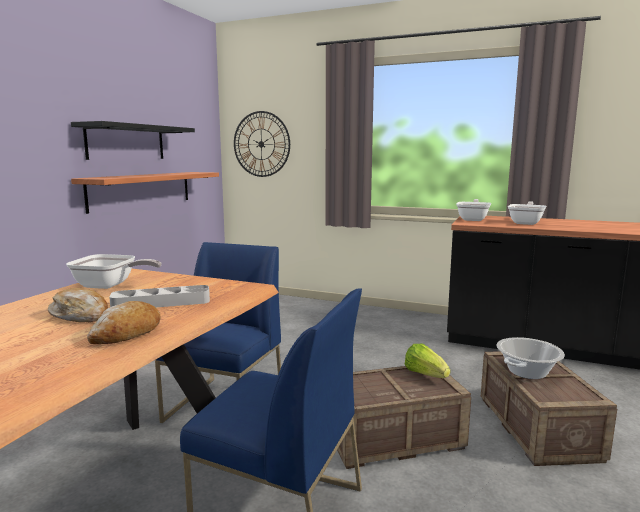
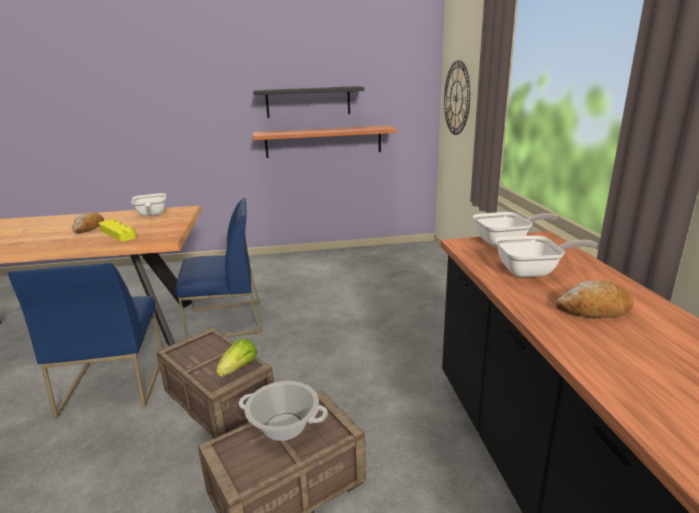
camera: 60 degrees right, 10 degrees up
(127, 333) = (58, 243): bread -> bread (594, 310)
(161, 303) = (117, 233): grey tray -> yellow tray

